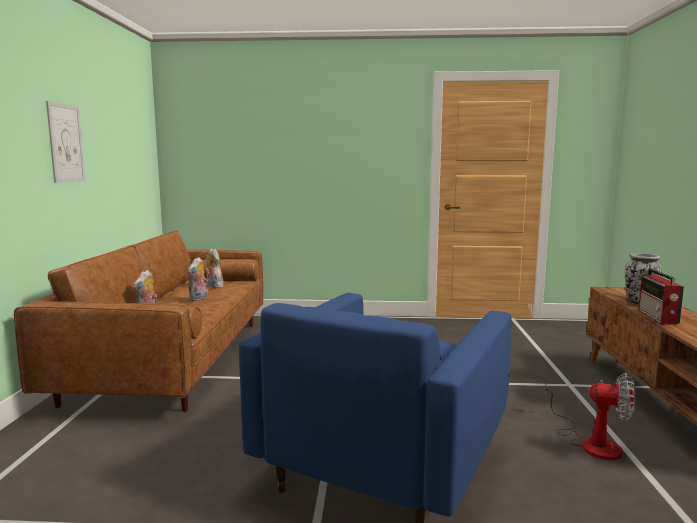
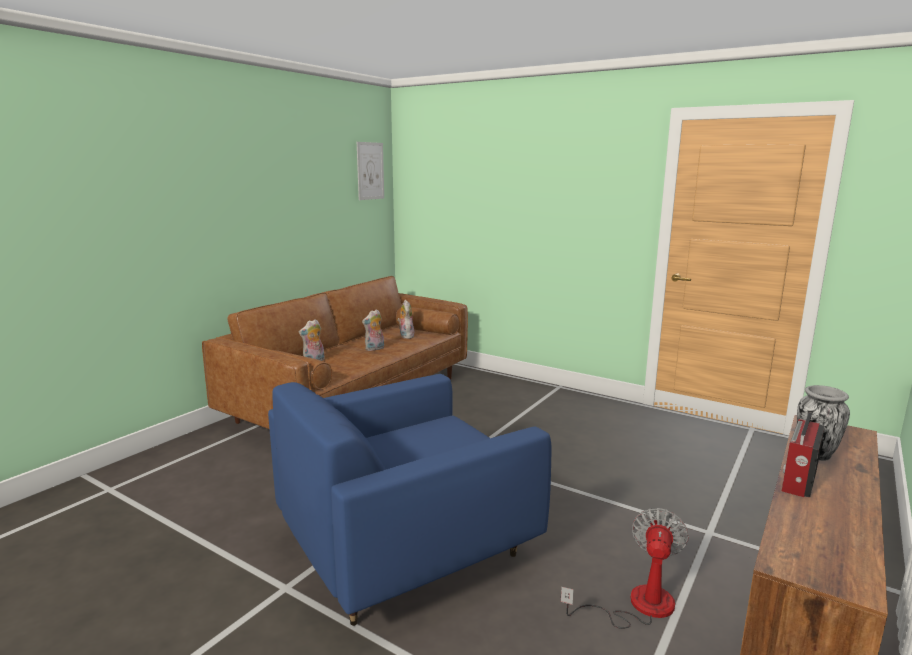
camera: 30 degrees right, 5 degrees up
(66, 143) = (271, 201): picture -> picture (370, 171)
(591, 442) = (637, 605): fan -> fan turned 120 degrees counterclockwise

